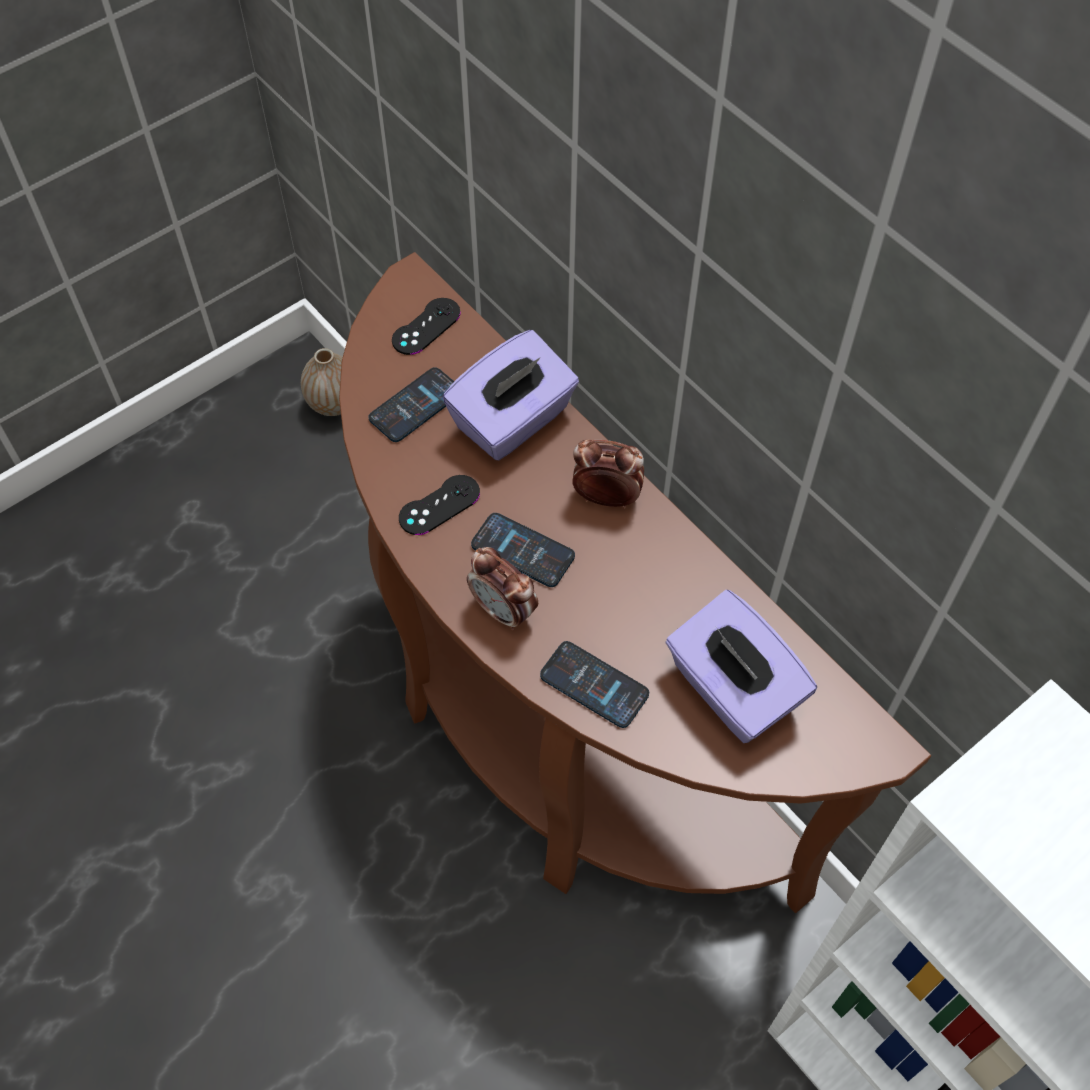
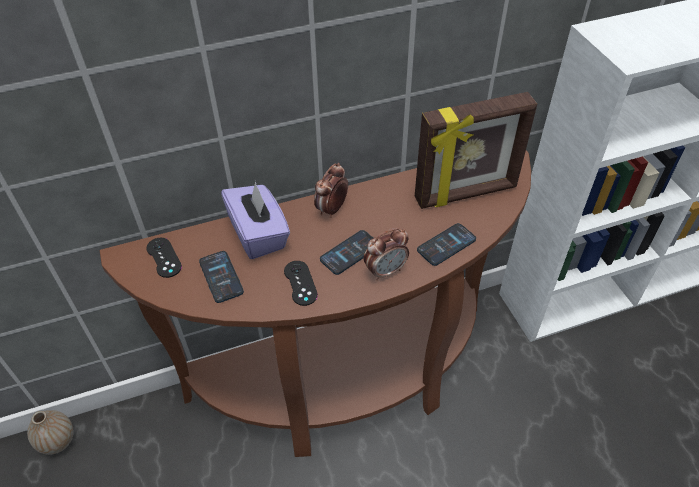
camera: 70 degrees left, 10 degrees down
(732, 689) = (466, 194): purple tissue box -> picture frame

